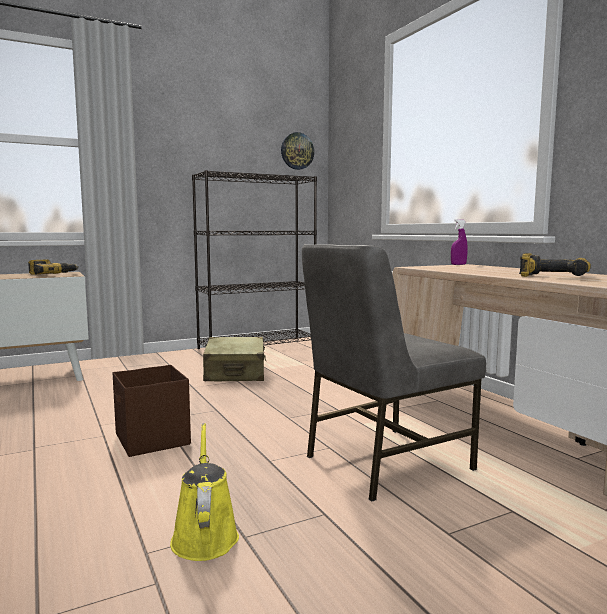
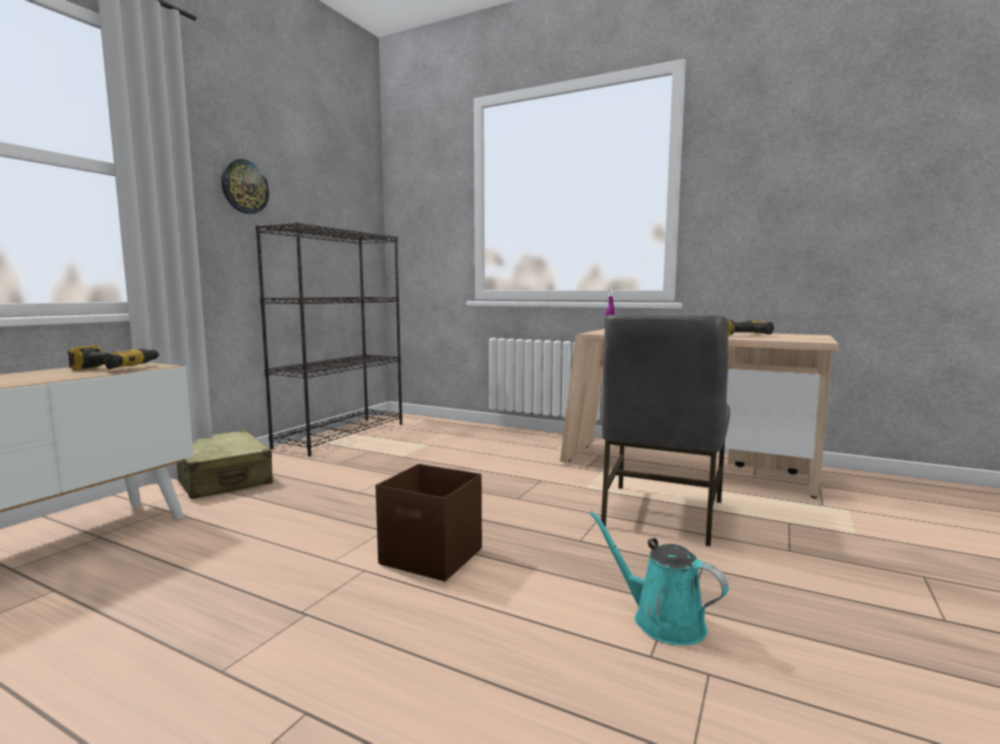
camera: 35 degrees left, 0 degrees up
(204, 535) = (662, 620): yellow watering can -> turquoise watering can
(235, 372) = (372, 466): beige suitcase -> beige suitcase (222, 479)
(297, 151) = (358, 205): wall clock -> wall clock (244, 187)

